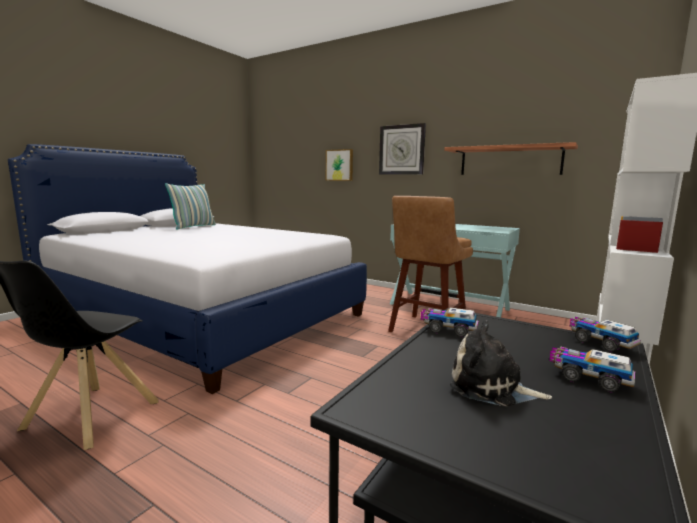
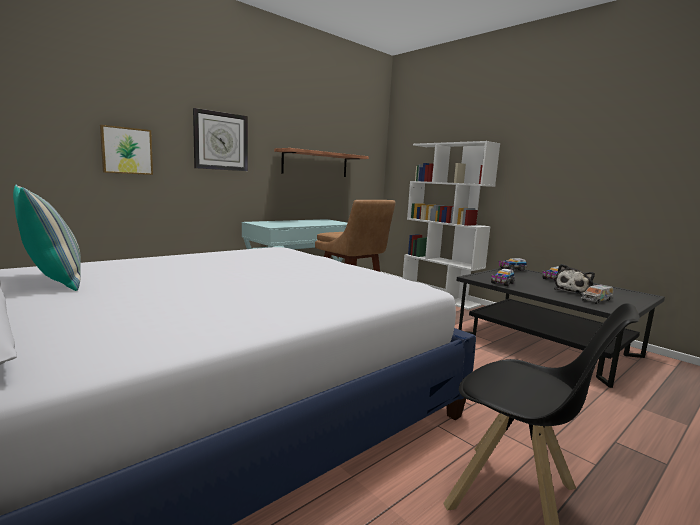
camera: 75 degrees left, 0 degrees up
(432, 401) = (596, 300): none -> toy truck

